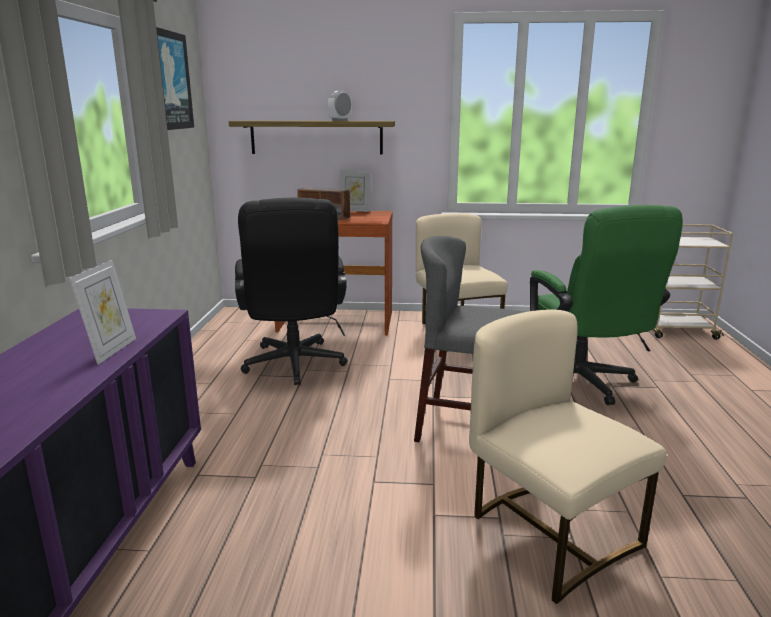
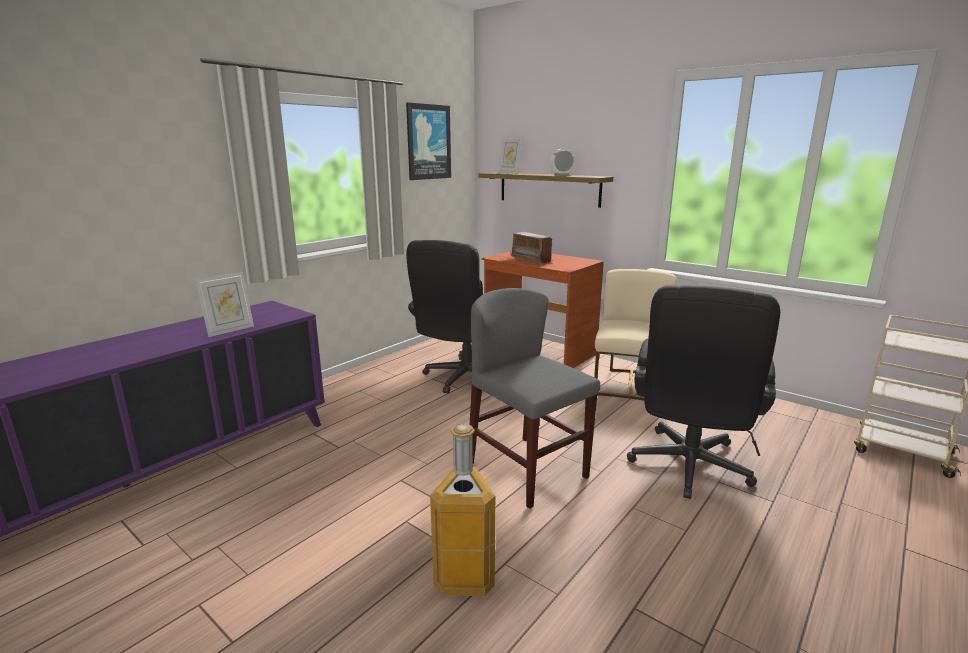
camera: 35 degrees right, 0 degrees up
(355, 210) = (571, 256): picture frame -> picture frame (510, 173)
(549, 534) = (465, 576): beige chair -> trash can
(583, 384) = (688, 470): green office chair -> black office chair

